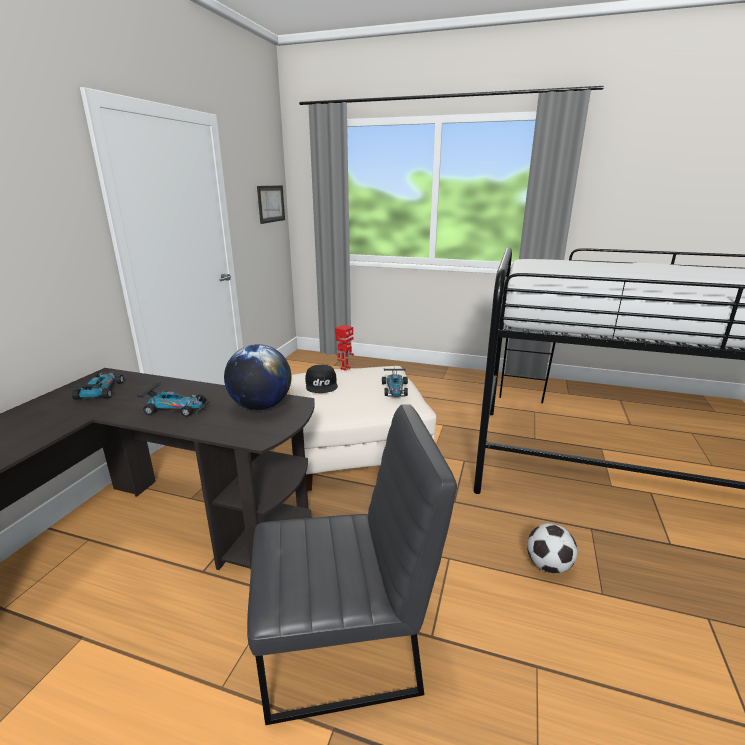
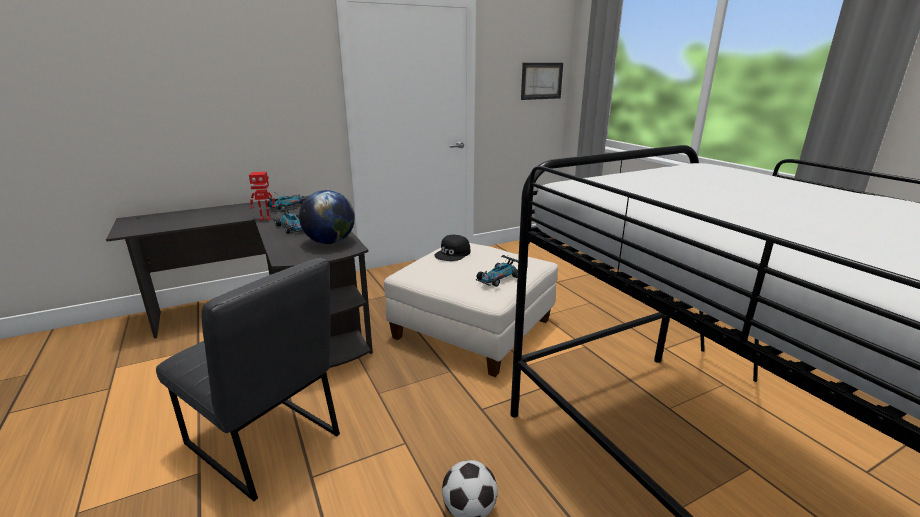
camera: 45 degrees right, 0 degrees up
(345, 368) = (497, 248): toy robot -> toy robot (265, 219)

